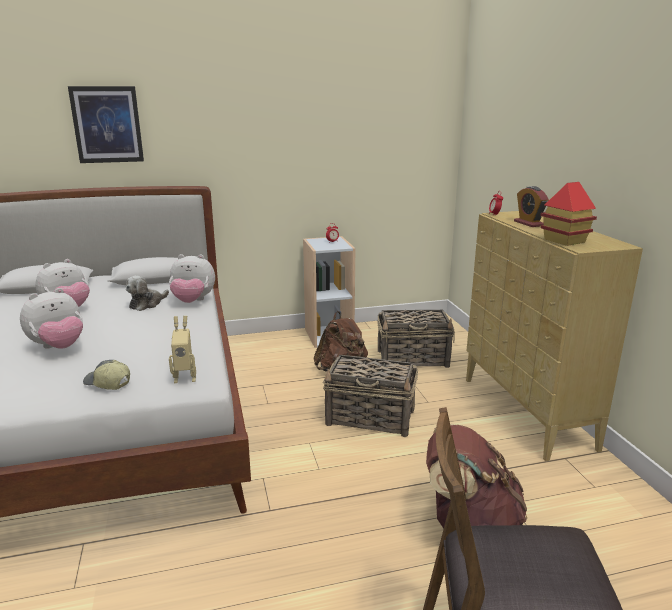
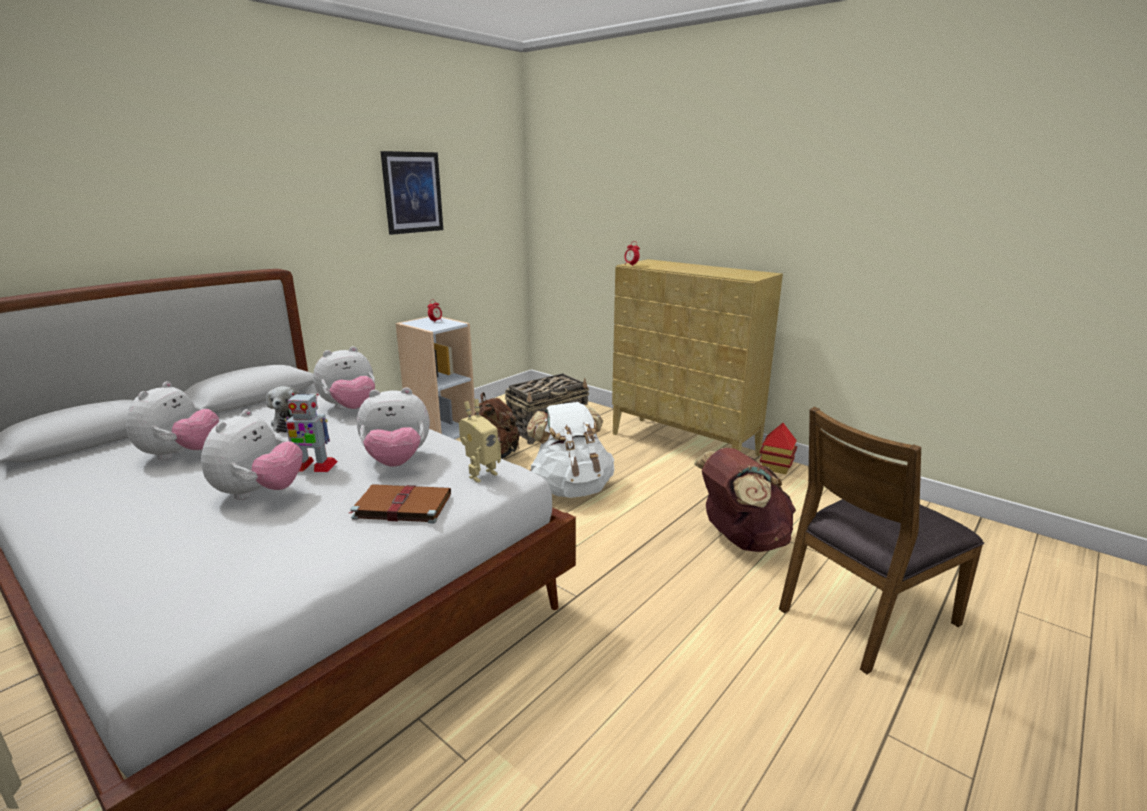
camera: 35 degrees left, 0 degrees up
(107, 125) = (125, 188): picture -> picture (412, 192)
(107, 383) = (401, 506): cap -> brown book
(109, 338) = (313, 466): none -> toy robot
(155, 350) = (397, 462): none -> plush toy
(371, 418) = (571, 488): basket -> white backpack
(529, 223) = (672, 268): alarm clock -> none
(564, 240) = (726, 275): toy house -> toy house (776, 467)

